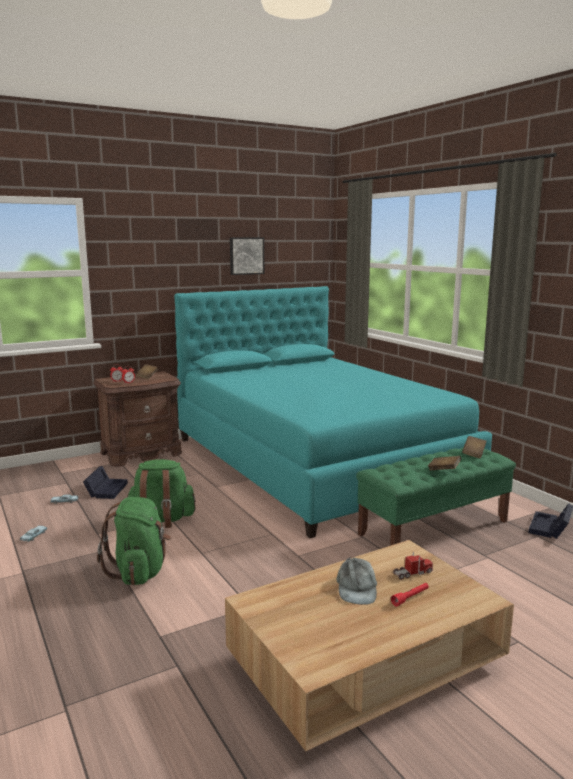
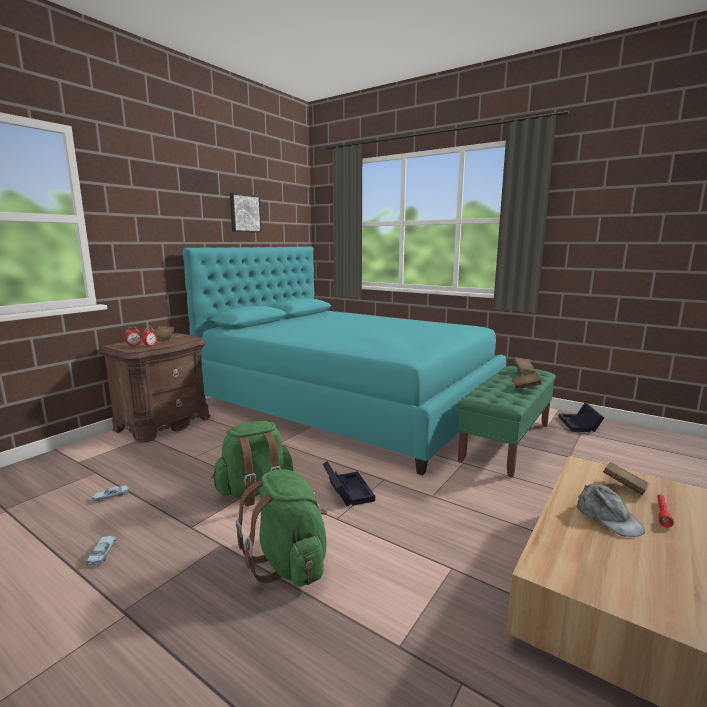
camera: 25 degrees left, 0 degrees up
(106, 489) = (156, 470): black storage box -> black storage box (347, 490)
(413, 573) = (623, 487): toy truck -> brown book

